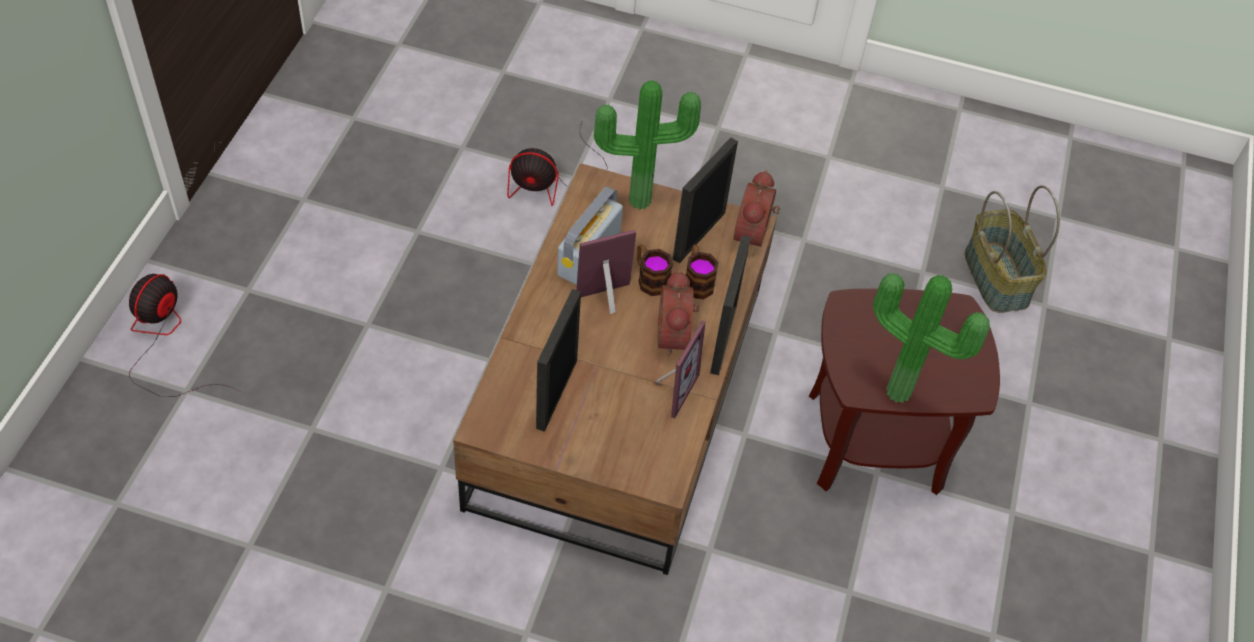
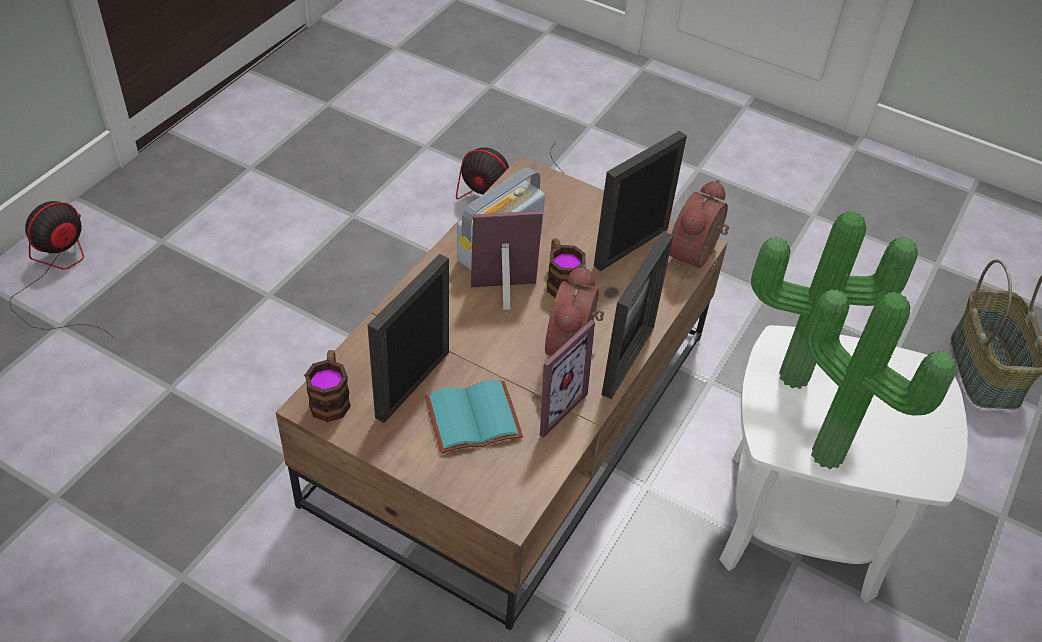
camera: 15 degrees right, 5 degrees down
(614, 415) = (472, 421): none -> turquoise book
(639, 197) = (574, 198): potted plant -> potted plant (793, 372)
(697, 281) = (615, 293): mug -> mug (331, 397)
(874, 442) = (801, 525): brown side table -> white side table

